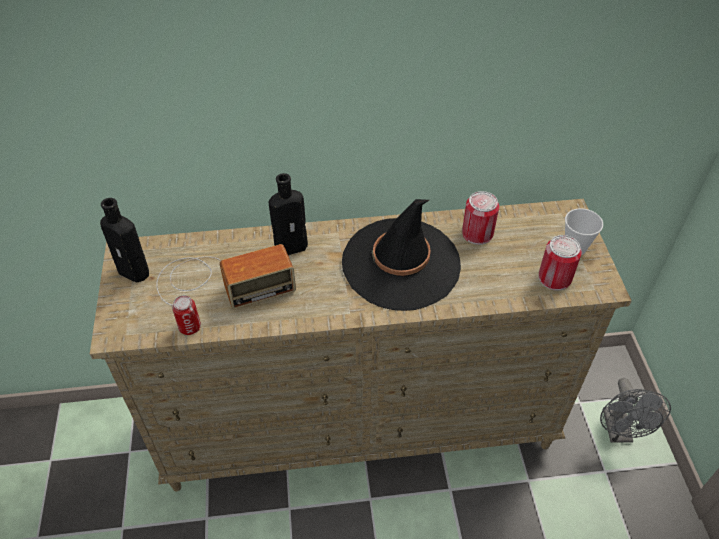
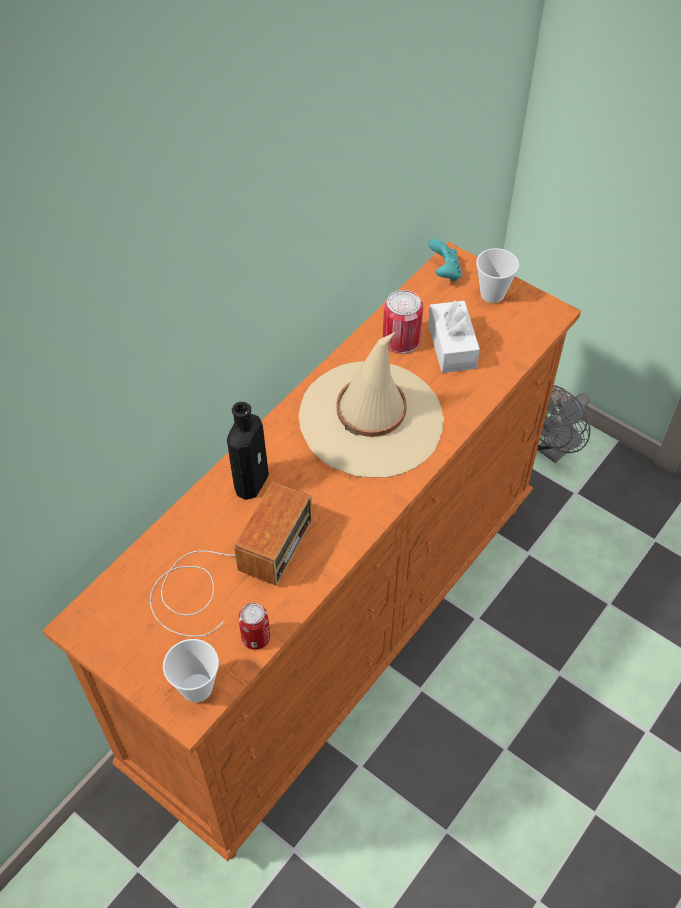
camera: 45 degrees left, 5 degrees up
(131, 326) = (197, 688): none -> cup
(135, 272) = (126, 635): black bottle -> none
(361, 425) = (341, 631): beige dresser -> orange dresser
(401, 264) = (371, 419): black hat -> beige hat
(506, 259) = (452, 346): none -> white tissue box
(554, 278) = (507, 334): can -> none
(557, 214) = (444, 272): none -> turquoise game controller
(619, 432) = (554, 450): grey fan -> grey fan turned 90 degrees clockwise

